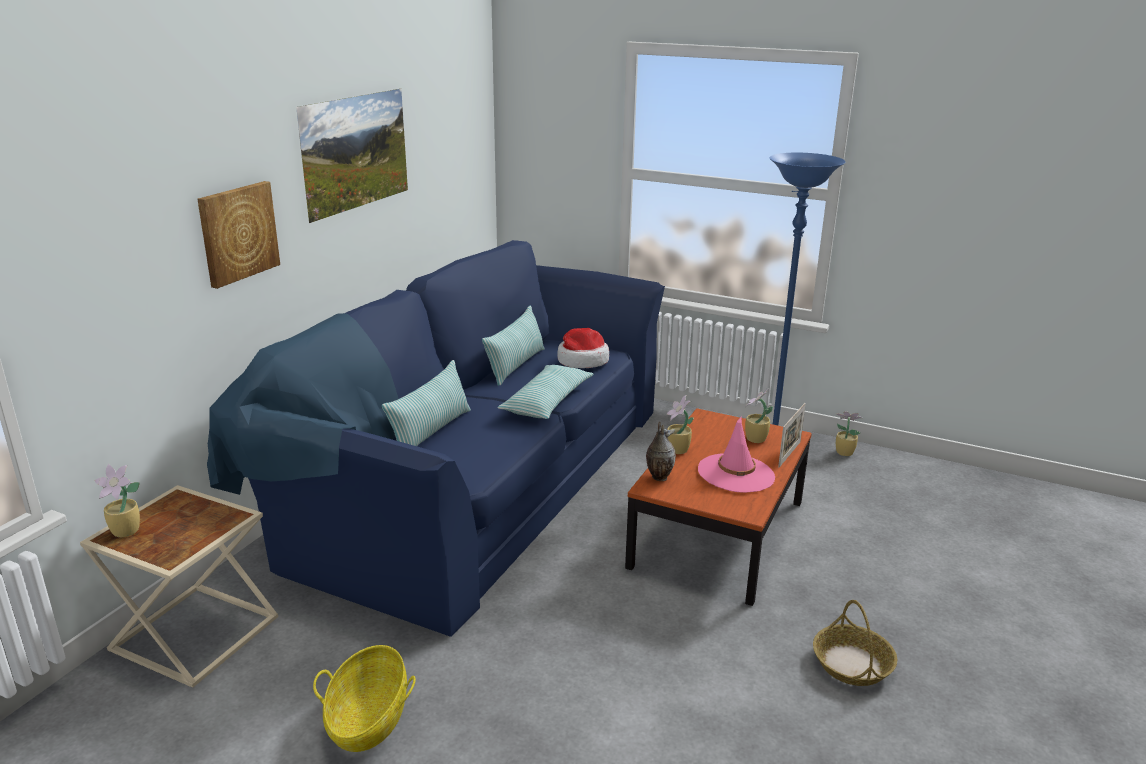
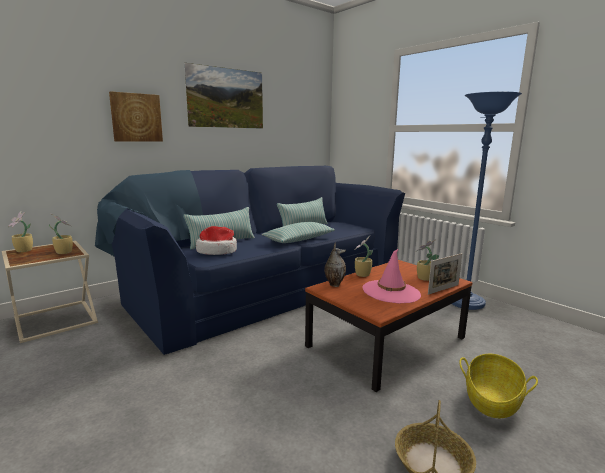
camera: 25 degrees right, 10 degrees down
(368, 719) = (69, 385): basket -> basket (492, 400)
(582, 360) = (341, 228): hat -> hat (217, 251)
(843, 452) = (519, 316): potted plant -> potted plant (64, 252)

